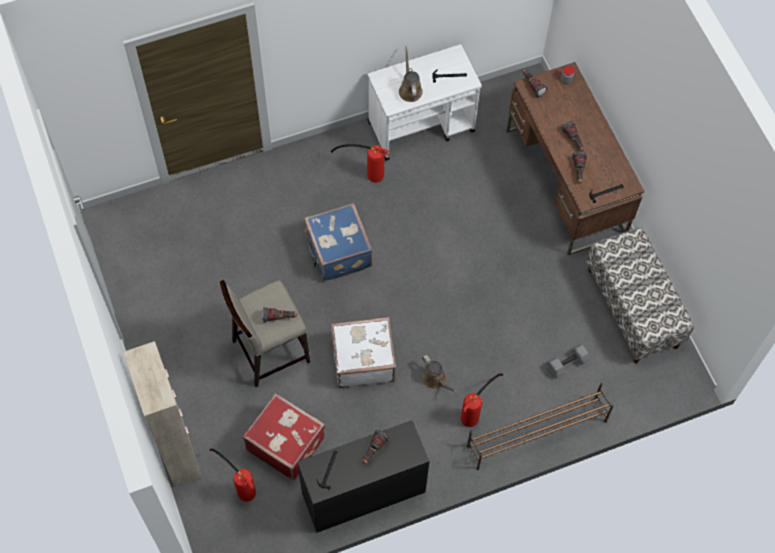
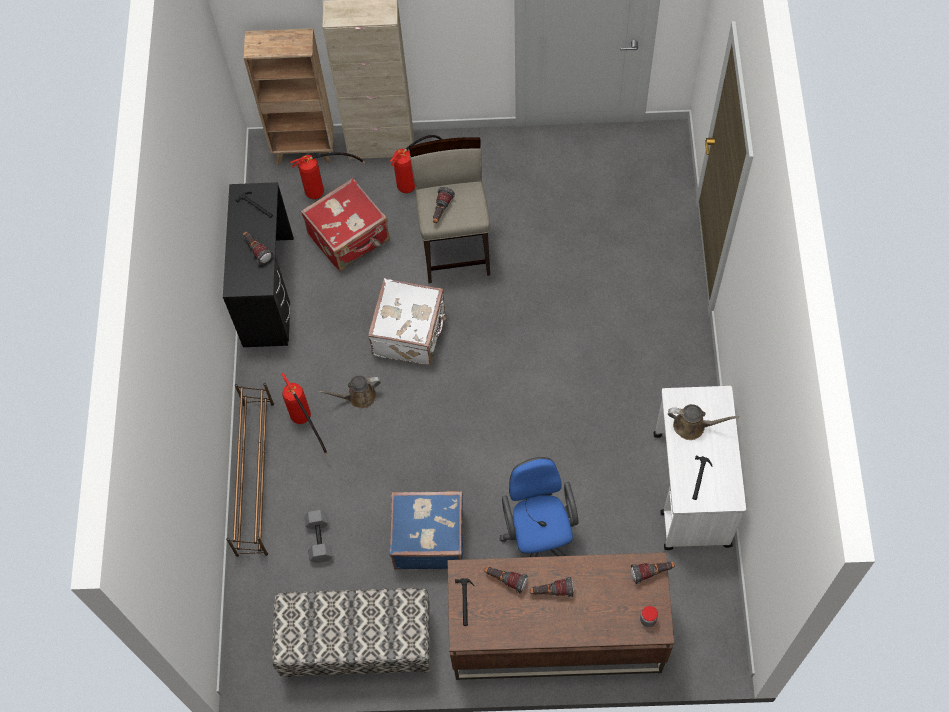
camera: 115 degrees right, 0 degrees up
(202, 520) = (305, 150): none -> brown bookcase
(337, 253) = (548, 346): blue suitcase -> blue suitcase (428, 537)
(366, 172) = (645, 407): fire extinguisher -> fire extinguisher (414, 179)
(499, 213) = (539, 538): none -> blue office chair

